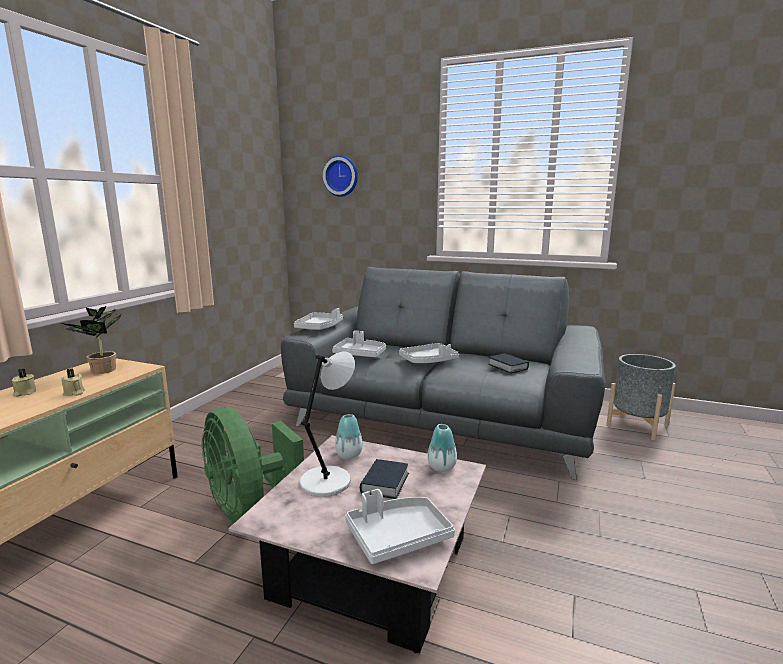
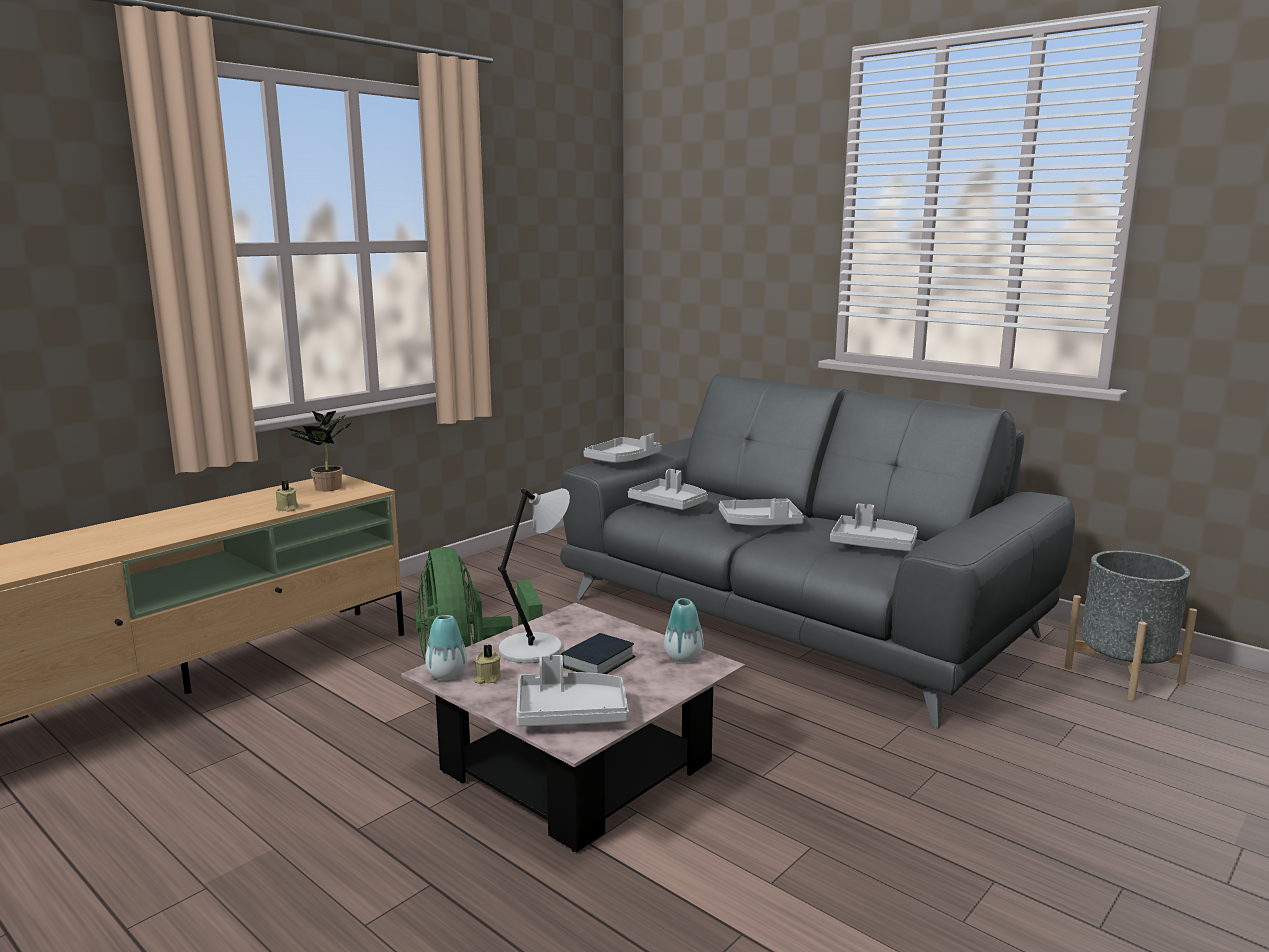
camera: 20 degrees right, 0 degrees up
(24, 393) = (241, 503): beige candle -> beige candle (487, 678)
(341, 176) = (704, 229): wall clock -> none
(349, 455) = (579, 626): vase -> vase (447, 674)
(507, 367) = (873, 545): book -> grey tray

